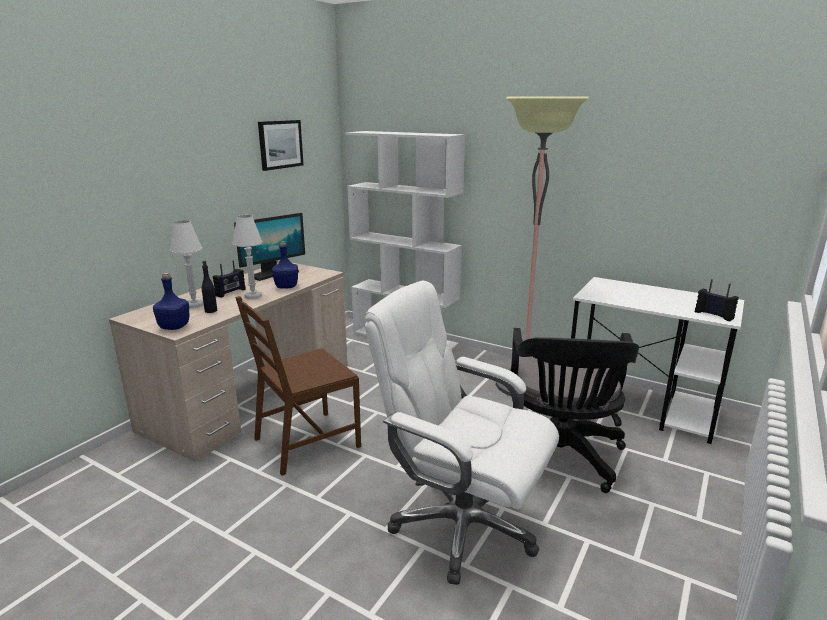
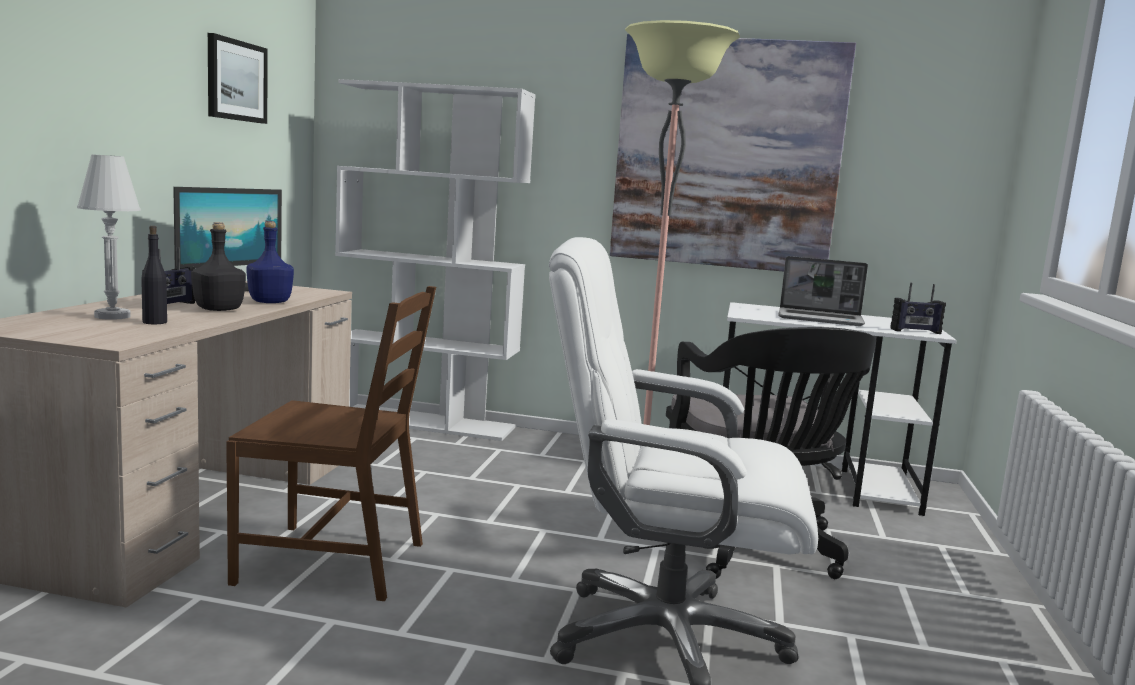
camera: 20 degrees left, 10 degrees down
(175, 327) = (101, 337): blue bottle -> none
(253, 296) = (219, 310): white table lamp -> black bottle
(306, 442) = (334, 562): brown chair -> brown chair turned 120 degrees counterclockwise
(593, 174) = (727, 154): none -> picture
(646, 299) = (821, 319): none -> laptop
(714, 315) = (915, 331): radio -> radio turned 150 degrees clockwise

